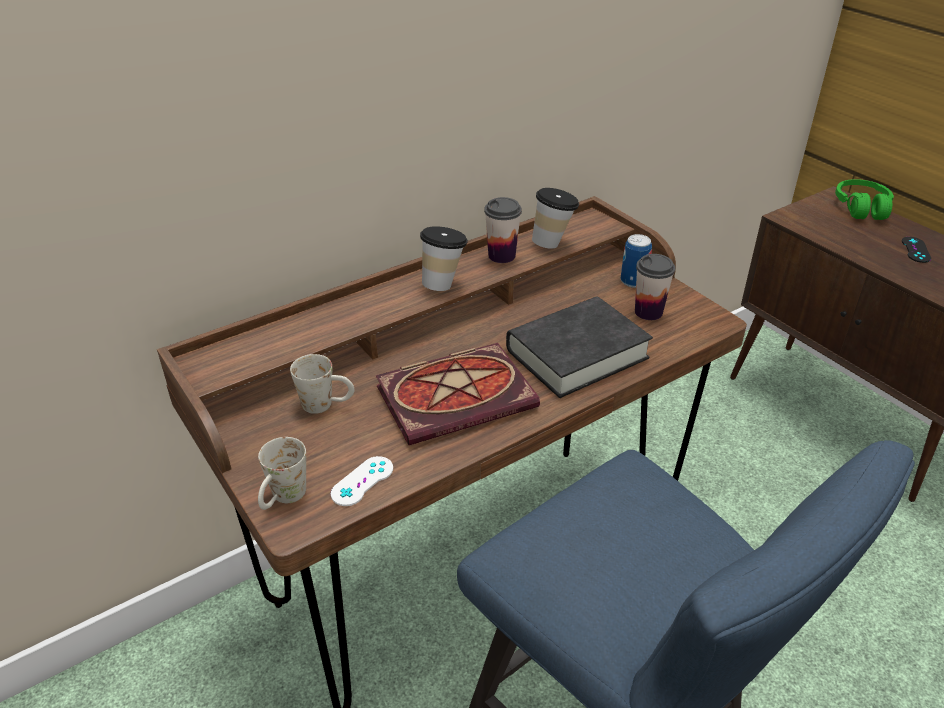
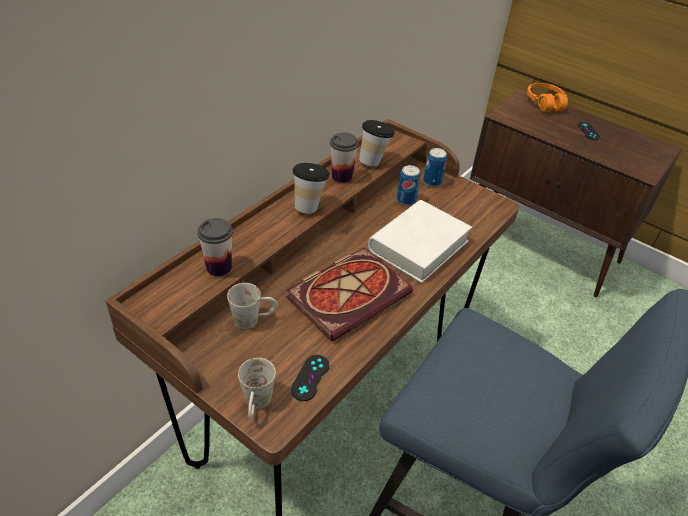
camera: 20 degrees left, 5 degrees up
(362, 481) = (310, 377): white game controller -> black game controller
(577, 354) = (418, 246): black book -> white book
(586, 298) = (406, 200): none -> can
(648, 312) = (452, 205): cup -> cup (219, 267)
(861, 208) = (544, 103): green headphones -> orange headphones

